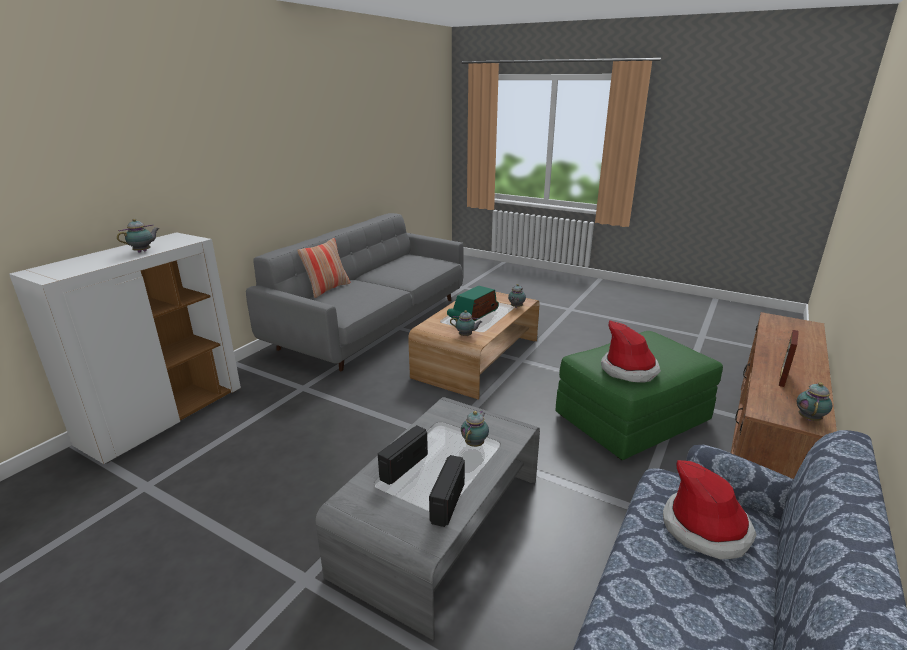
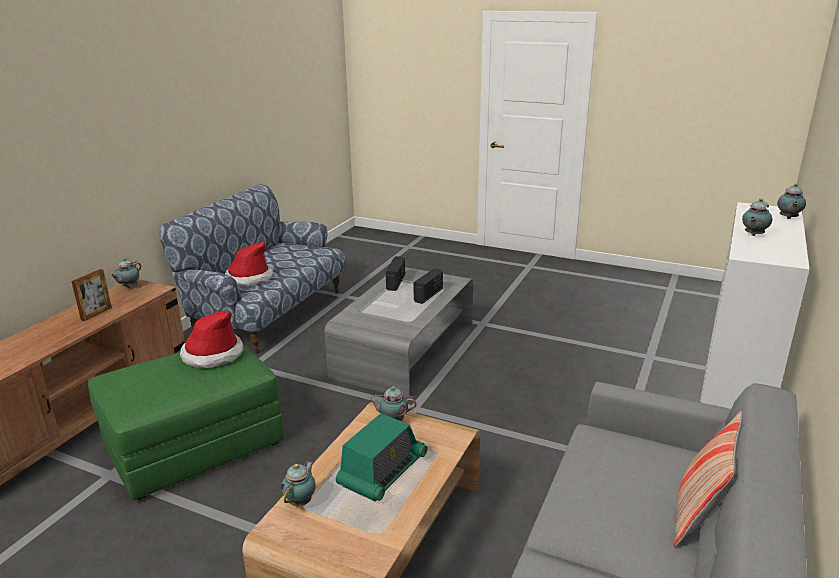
camera: 175 degrees right, 0 degrees up
(475, 443) = (379, 309): teapot -> teapot (788, 218)

